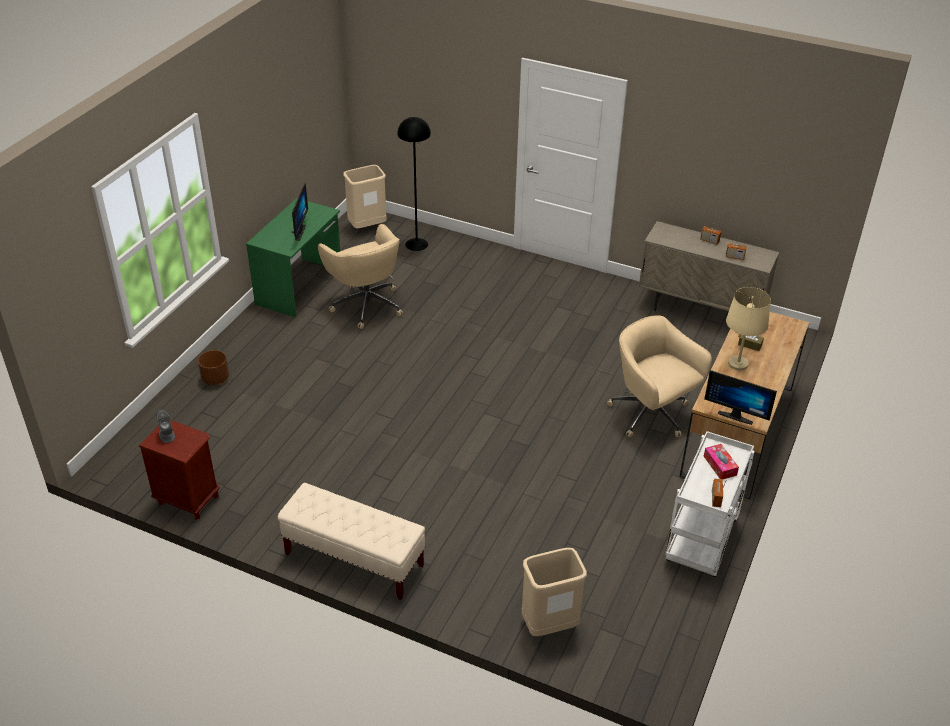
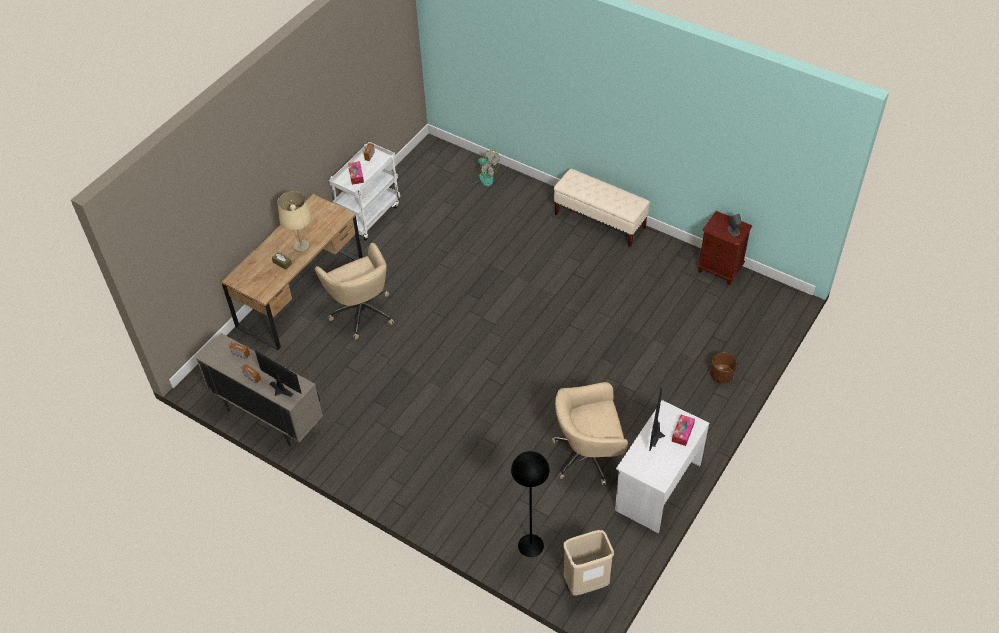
camera: 170 degrees left, 10 degrees up
(273, 235) = (682, 432): none -> tissue box
(300, 286) = (657, 487): green desk -> white desk
(366, 304) = (589, 455): beige office chair -> beige office chair turned 75 degrees counterclockwise
(549, 625) = (482, 177): beige trash can -> fan
(736, 415) = (326, 207): monitor -> monitor (279, 391)

